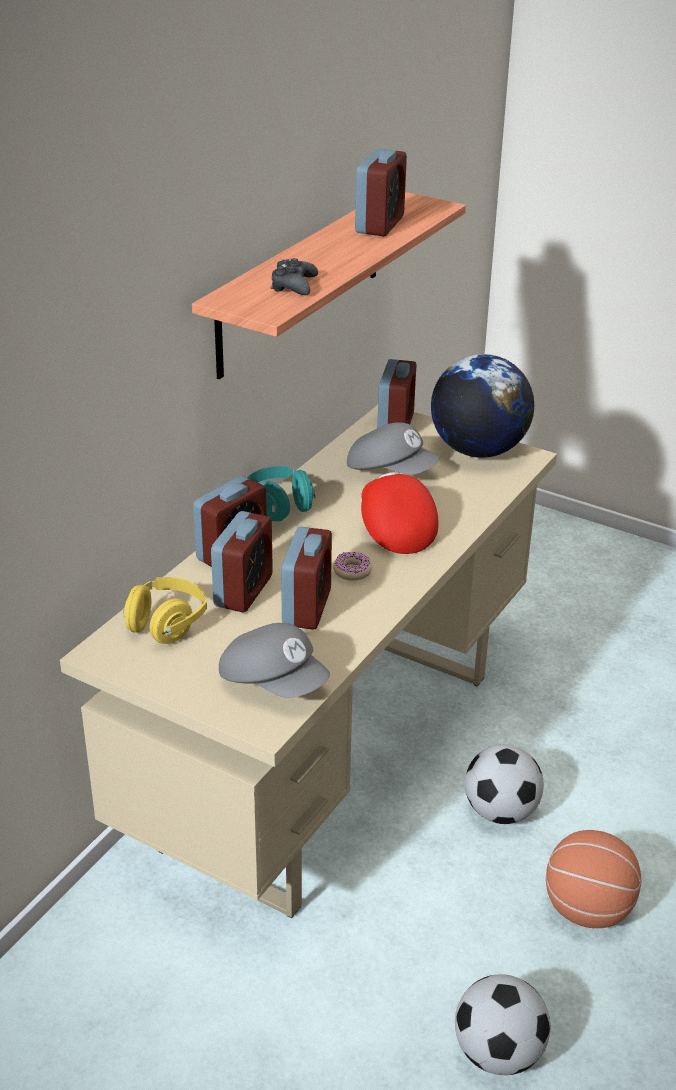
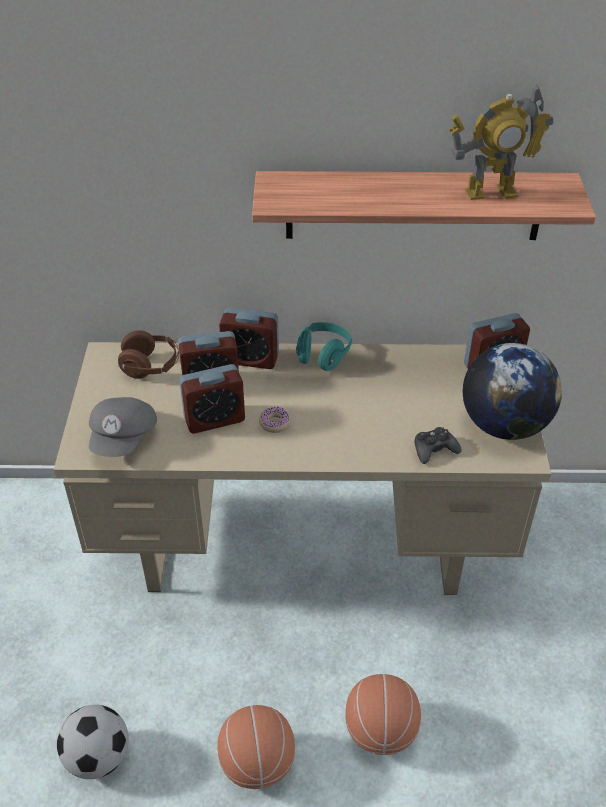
camera: 60 degrees right, 10 degrees up
(167, 624) = (151, 367): yellow headphones -> brown headphones
(293, 285) = (328, 197): black game controller -> black game controller (434, 449)
(379, 225) = (490, 192): alarm clock -> toy robot
(391, 470) = (424, 390): grey cap -> none
(394, 528) = (347, 422): red cap -> none
(500, 812) = (319, 666): football -> none
(603, 800) = (380, 731): none -> basketball

